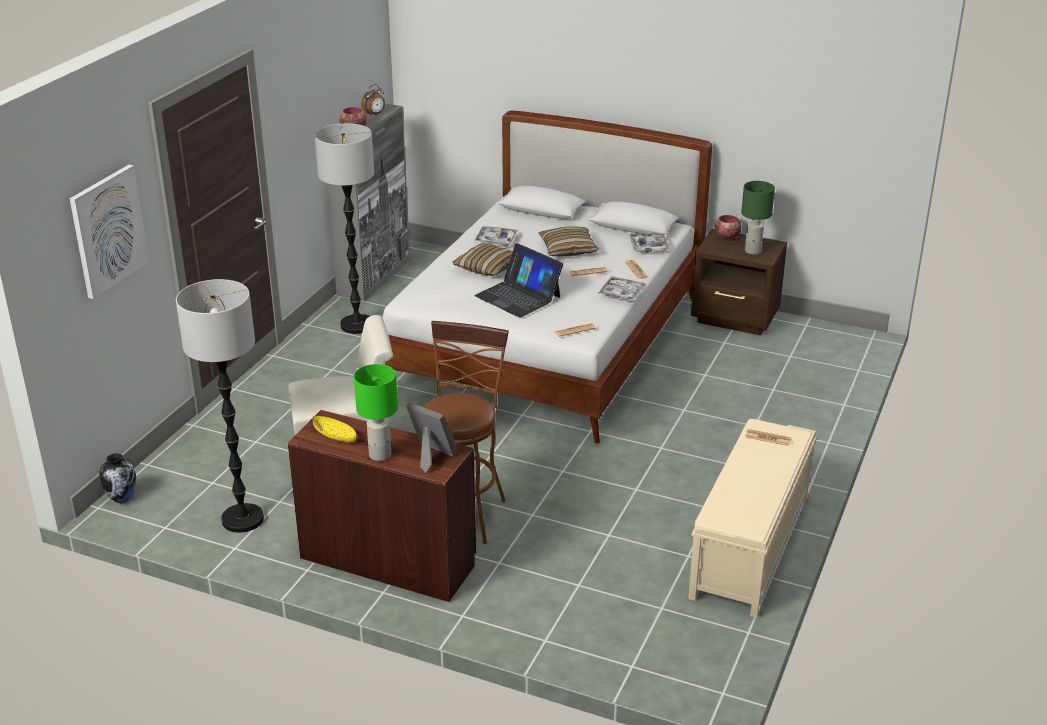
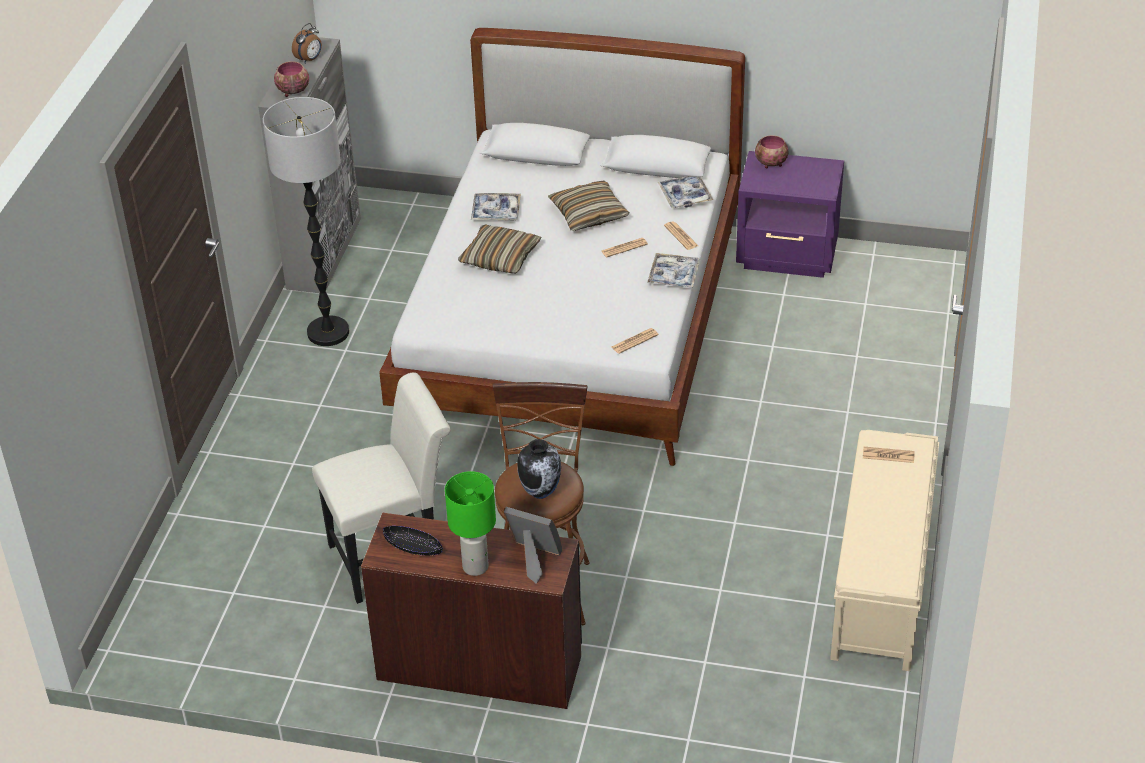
camera: 10 degrees left, 10 degrees up
(108, 230) = (82, 332): picture -> none
(122, 499) = (132, 633): vase -> vase (541, 492)
(243, 519) = (290, 638): floor lamp -> none
(335, 435) = (413, 547): yellow bowl -> black bowl
(518, 296) = (552, 298): laptop -> none
(735, 319) = (788, 256): brown nightstand -> purple nightstand
(753, 251) = (807, 181): green table lamp -> none

